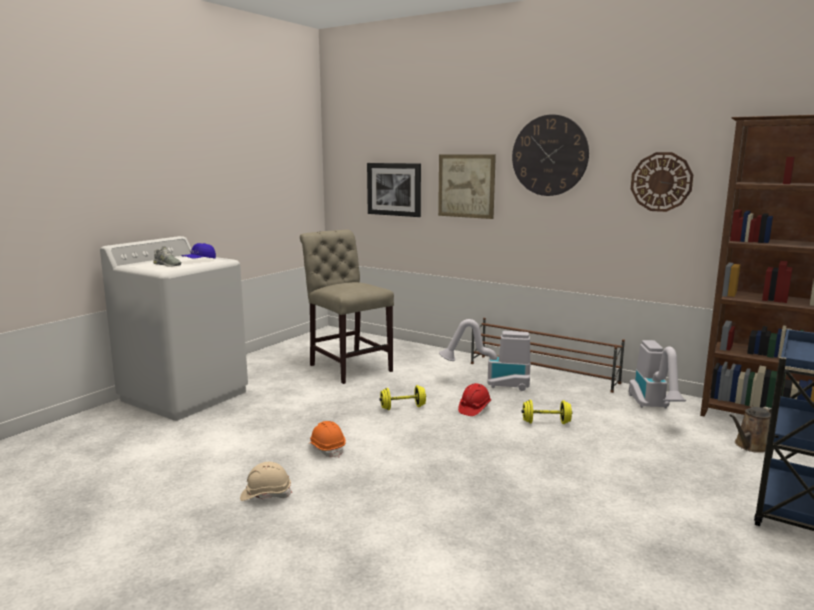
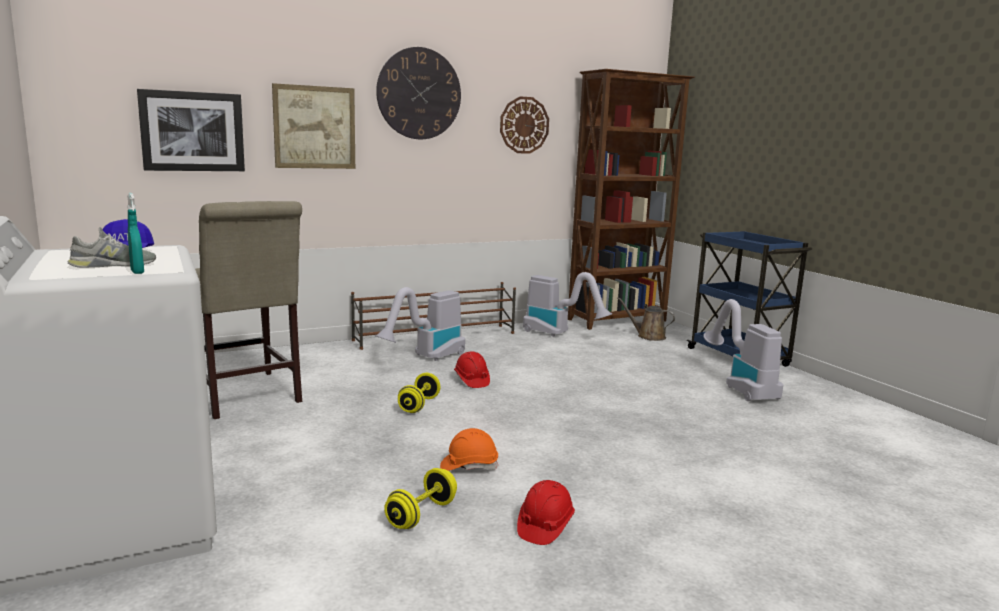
camera: 60 degrees left, 0 degrees up
(156, 269) = (137, 272): none -> turquoise spray bottle
(266, 494) = (544, 526): beige hard hat -> red hard hat
(348, 366) = (245, 396): beige chair -> beige chair turned 120 degrees counterclockwise
(546, 422) = (538, 368): yellow dumbbell -> yellow dumbbell (421, 515)
(694, 527) = (740, 386): none -> vacuum cleaner
(751, 446) = (648, 336): brown watering can -> brown watering can turned 120 degrees clockwise

